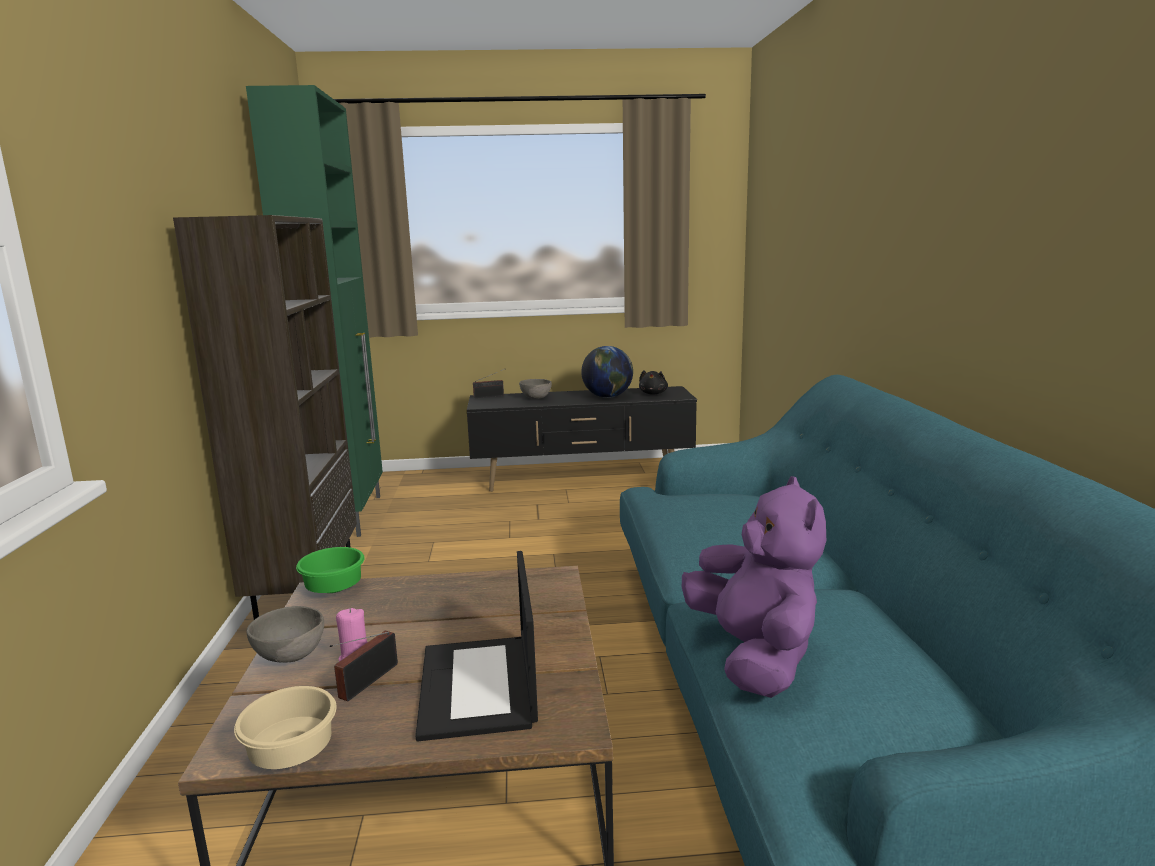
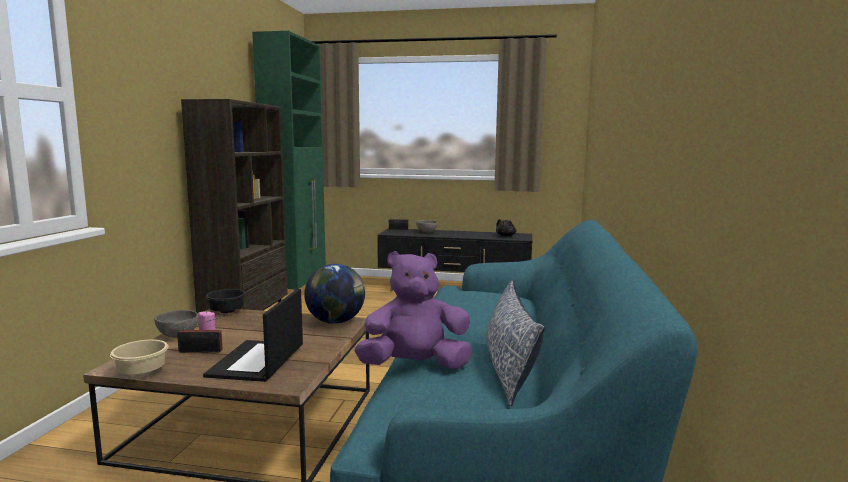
camera: 15 degrees right, 5 degrees down
(334, 588) = (227, 311): green bowl -> black bowl
(365, 683) = (203, 351): radio -> radio turned 135 degrees counterclockwise
(608, 397) = (473, 235): globe -> globe (336, 322)
(754, 656) = (415, 366): purple plush toy -> purple plush toy turned 105 degrees counterclockwise
(880, 632) = (508, 367): none -> pillow

